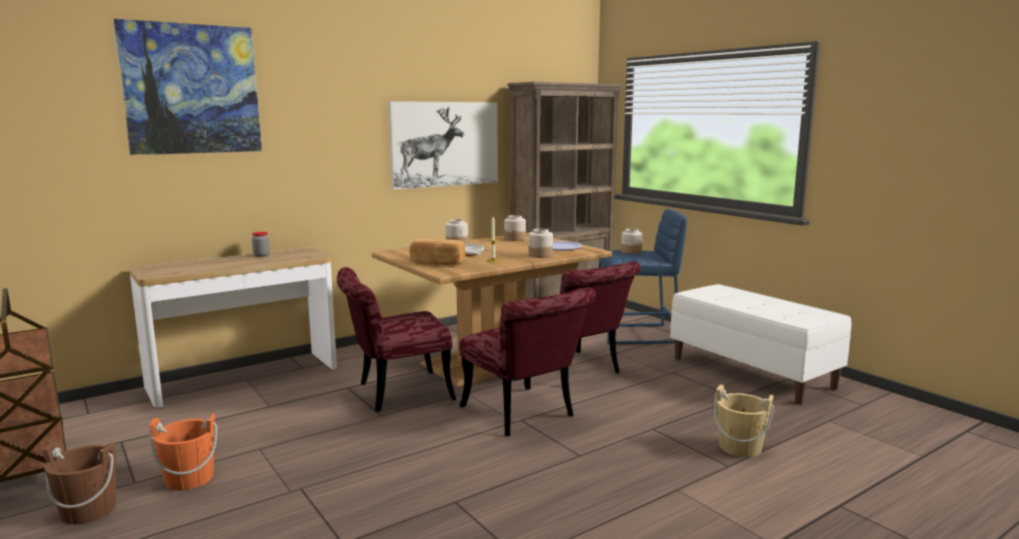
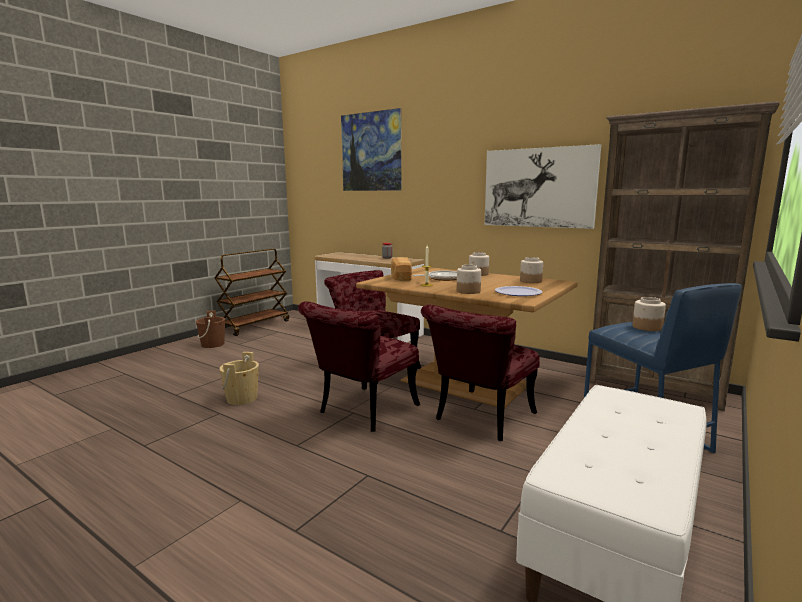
camera: 70 degrees right, 0 degrees up
(189, 479) = (243, 351): orange bucket -> none
(740, 447) = (345, 538): beige bucket -> beige bucket (242, 398)

